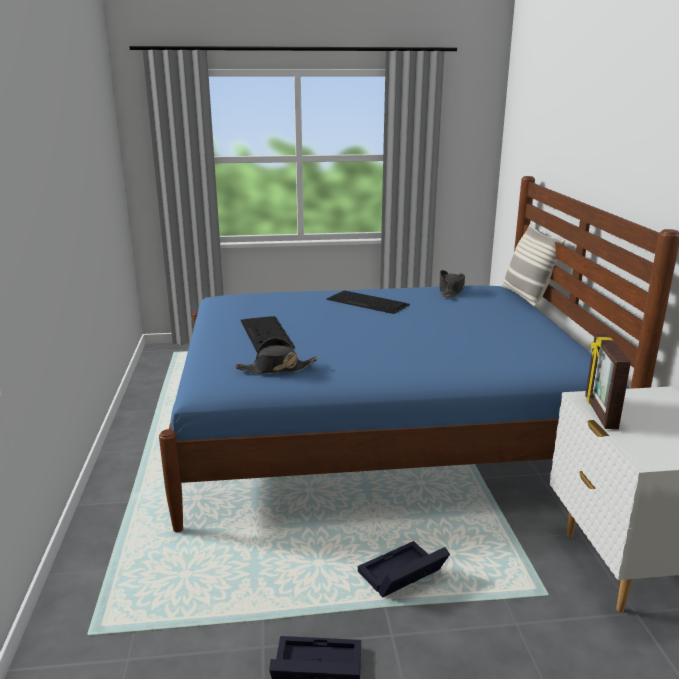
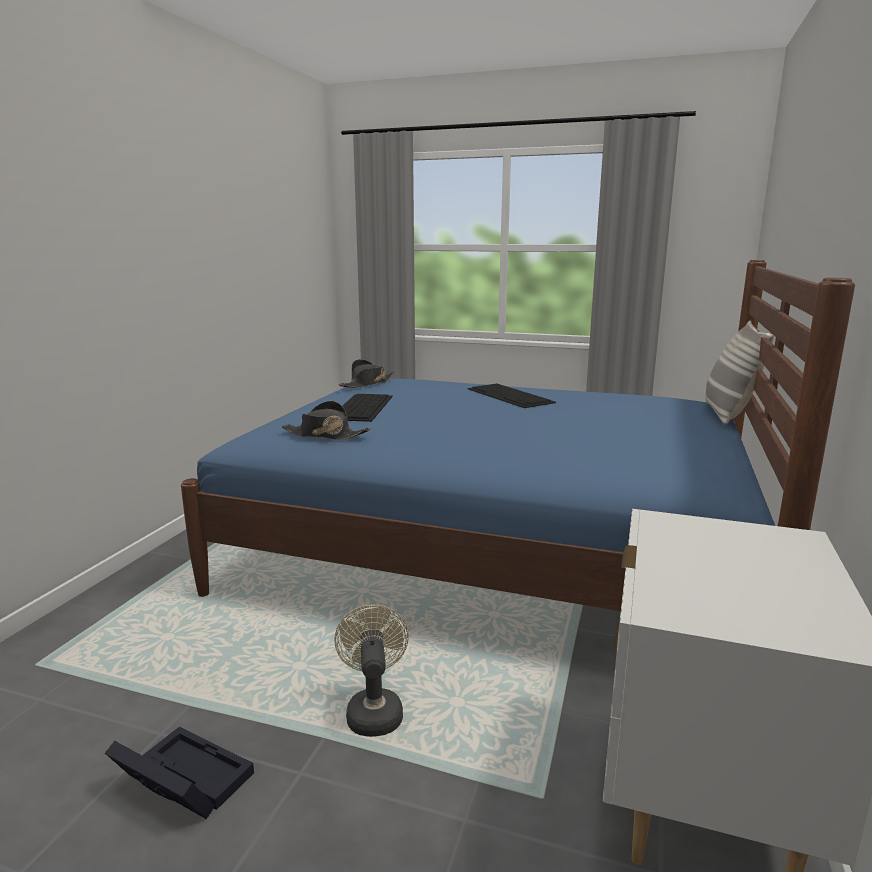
camera: 25 degrees right, 5 degrees down
(401, 577) = (374, 710): black storage box -> beige fan
(451, 291) = (627, 397): black hat -> black hat (367, 383)
(599, 412) = (656, 539): picture frame -> none

